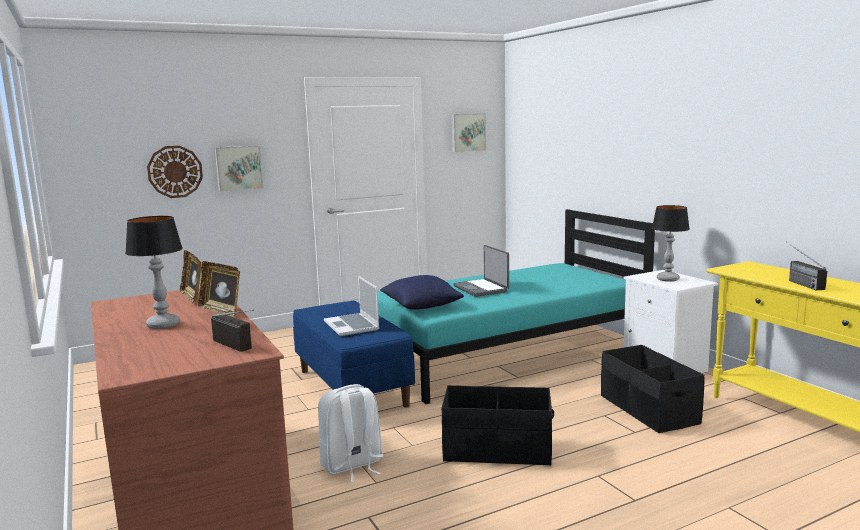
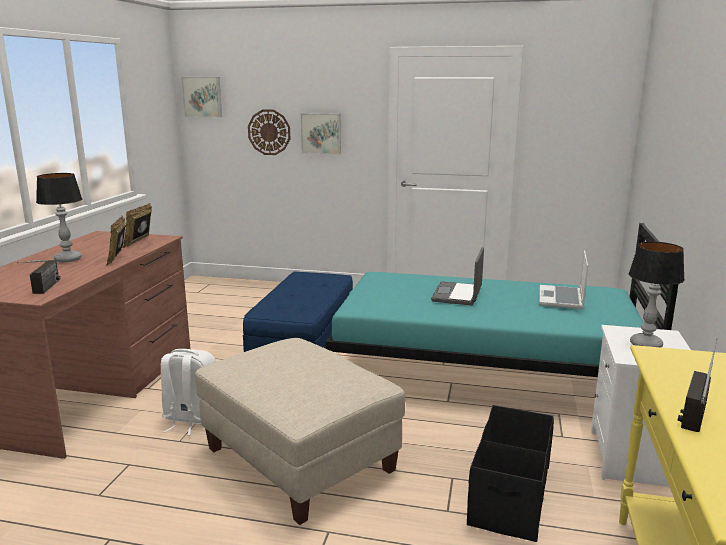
camera: 40 degrees right, 5 degrees up
(352, 326) = (295, 299): laptop -> laptop (561, 299)
(421, 306) = (367, 297): blue pillow -> none
(467, 132) = (581, 112): picture -> picture (203, 97)
(497, 450) = (299, 461): black storage box -> beige ottoman

